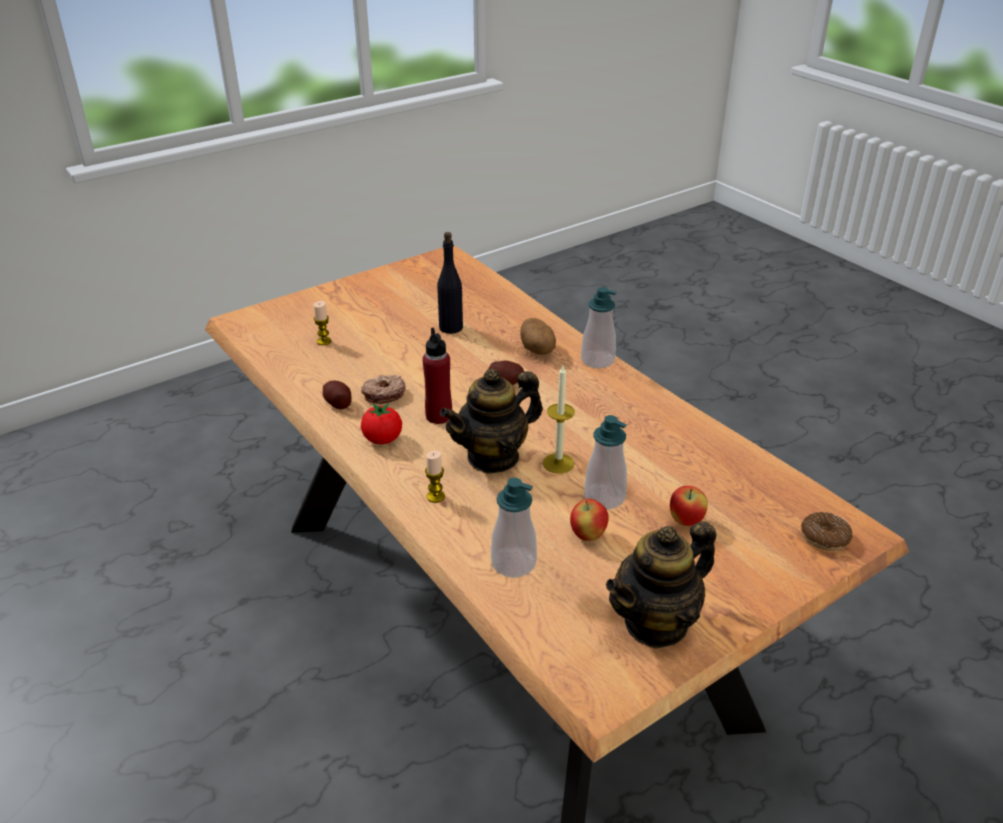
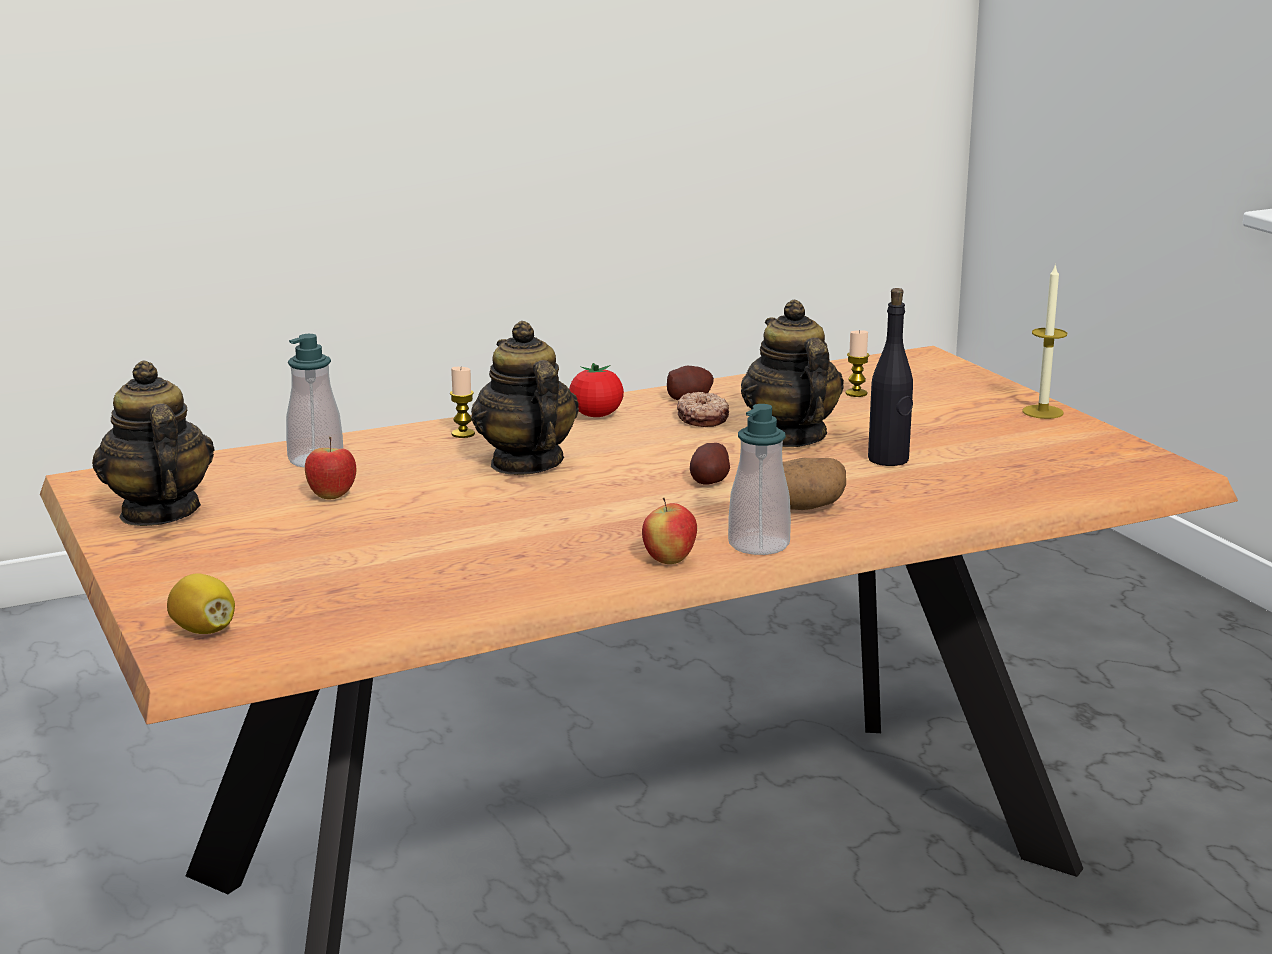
camera: 100 degrees right, 15 degrees down
(417, 360) = (790, 437): none -> teapot
(439, 416) = (636, 442): red bottle -> none
(558, 463) = (489, 495): candle -> candle (1042, 412)
(604, 497) = (398, 512): soap dispenser -> none
(686, 521) = (313, 551): apple -> apple (669, 561)
(824, 537) = (204, 630): donut -> lemon

